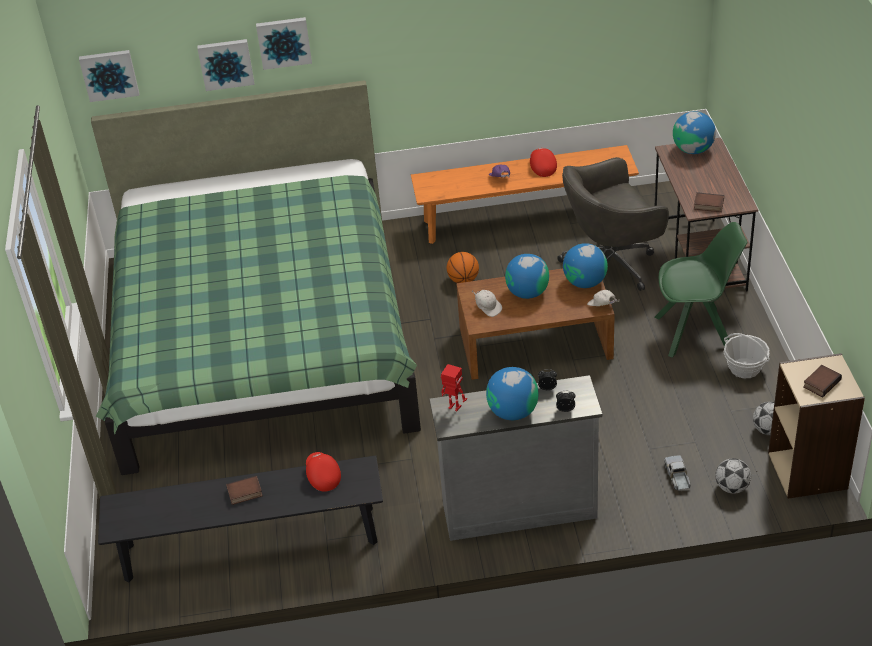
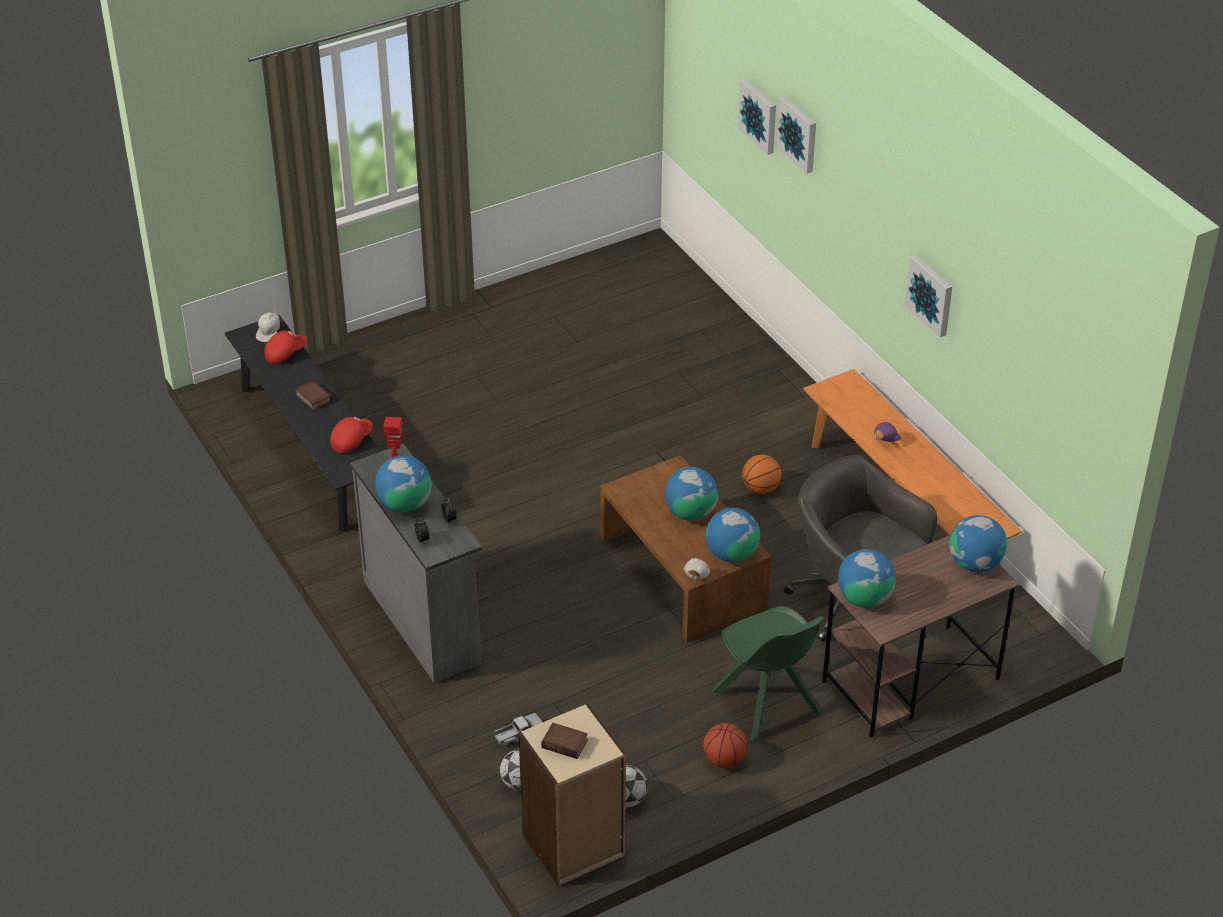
camera: 65 degrees right, 0 degrees up
(109, 74) = (691, 51): picture -> picture (931, 295)
(261, 339) = (590, 369): green bed -> none
(488, 308) = (650, 488): white cap -> white cap (269, 333)
(542, 167) = (929, 469): red cap -> red cap (285, 353)
(708, 205) = (864, 598): book -> globe
(744, 368) = (724, 760): basket -> basketball

